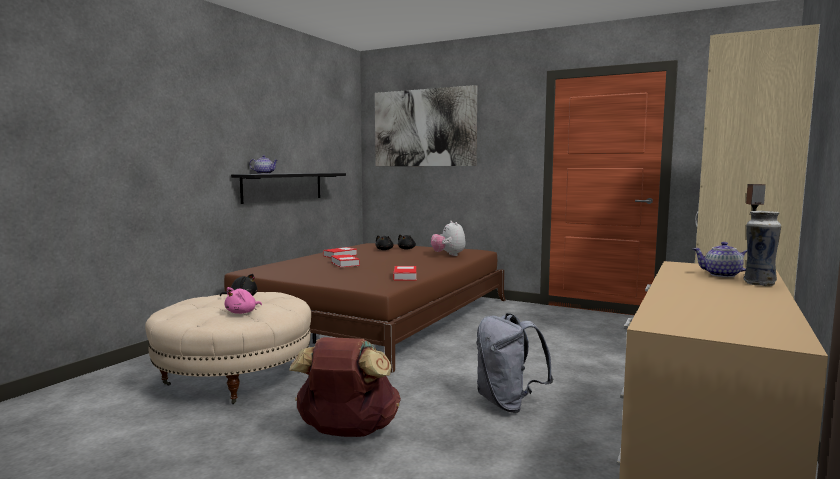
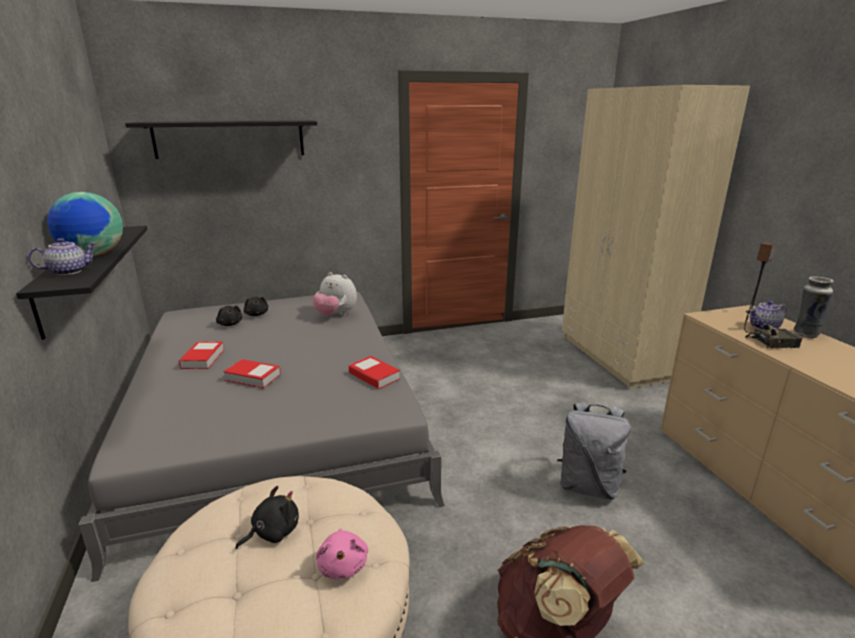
camera: 45 degrees left, 15 degrees up
(289, 173) = (93, 255): none -> globe
(376, 316) = (276, 420): brown bed -> grey bed
(424, 128) = (230, 139): picture -> black shelf
(690, 278) = (771, 342): none -> radio

